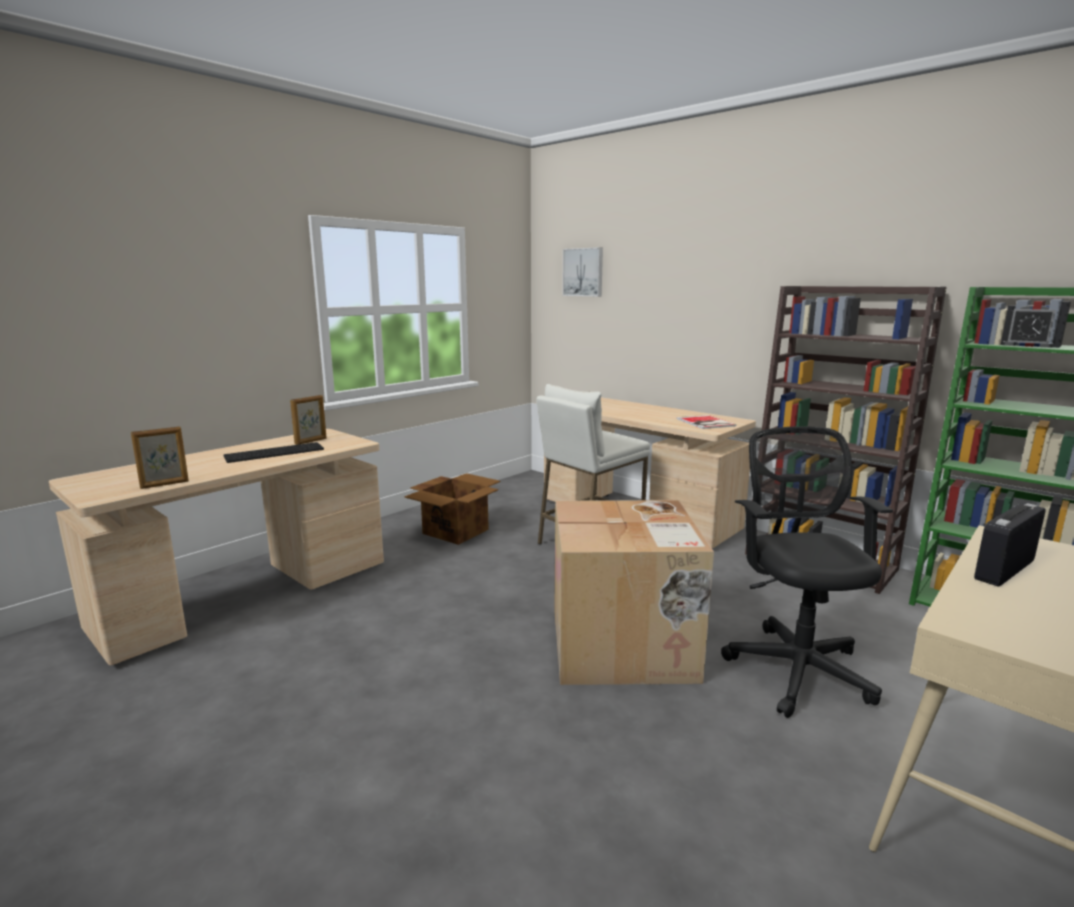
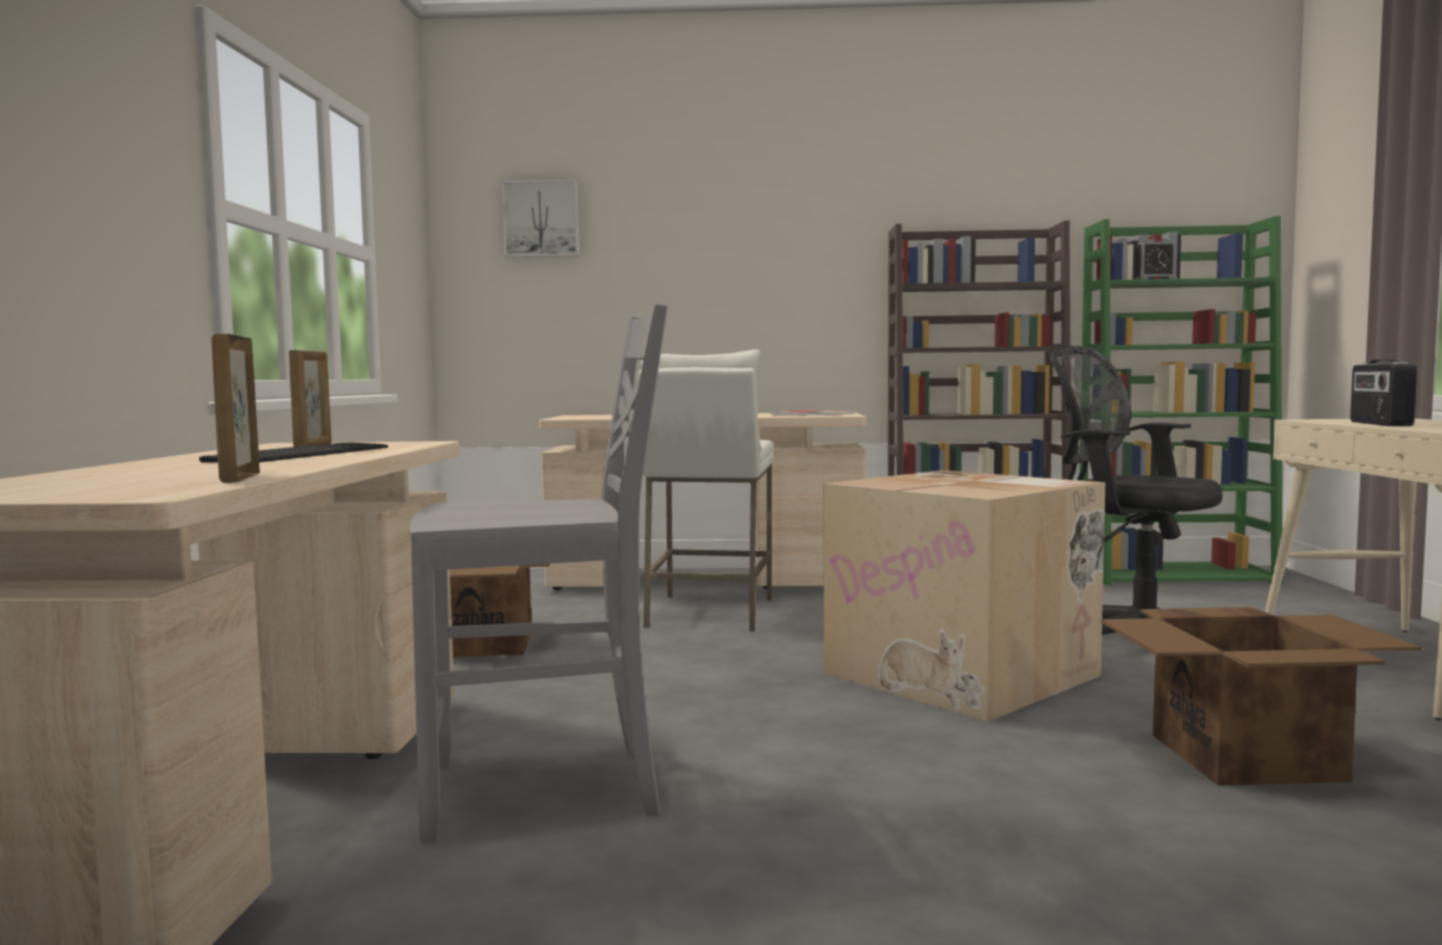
camera: 40 degrees left, 10 degrees down
(165, 484) = (240, 478): picture frame -> picture frame turned 150 degrees clockwise
(324, 633) = (547, 790): none -> grey chair
(643, 792) = (1249, 757): none -> cardboard box

